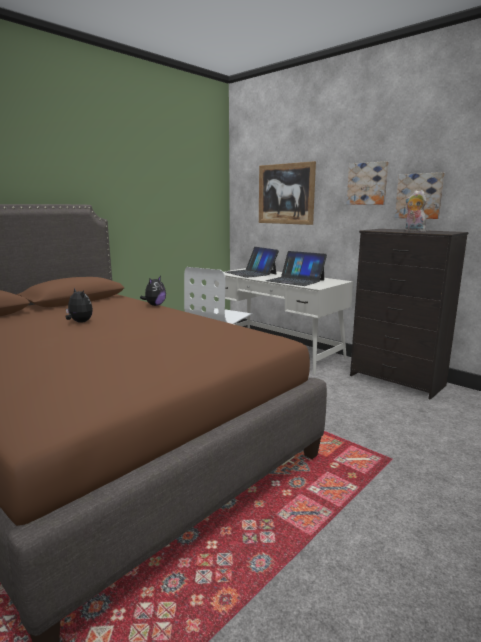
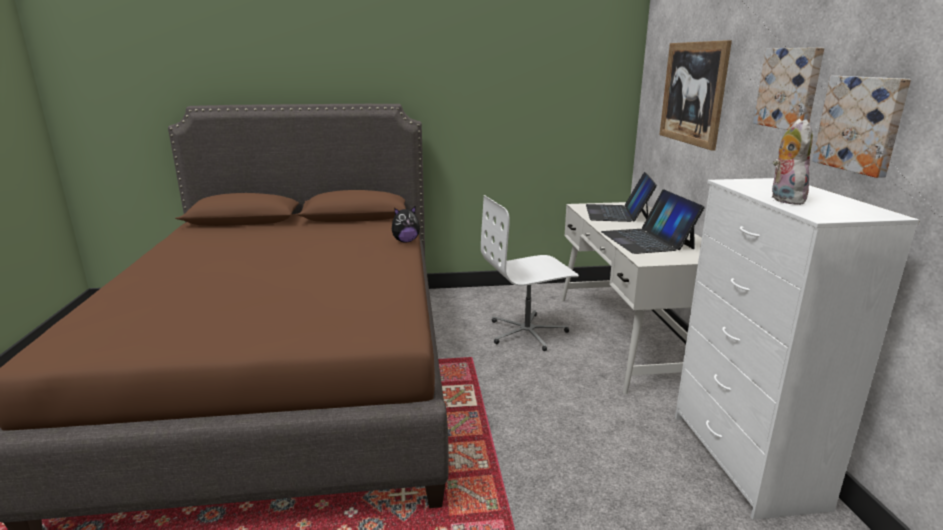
camera: 40 degrees right, 5 degrees up
(79, 322) = (298, 247): plush toy -> none
(397, 381) = (744, 460): black dresser -> white dresser

